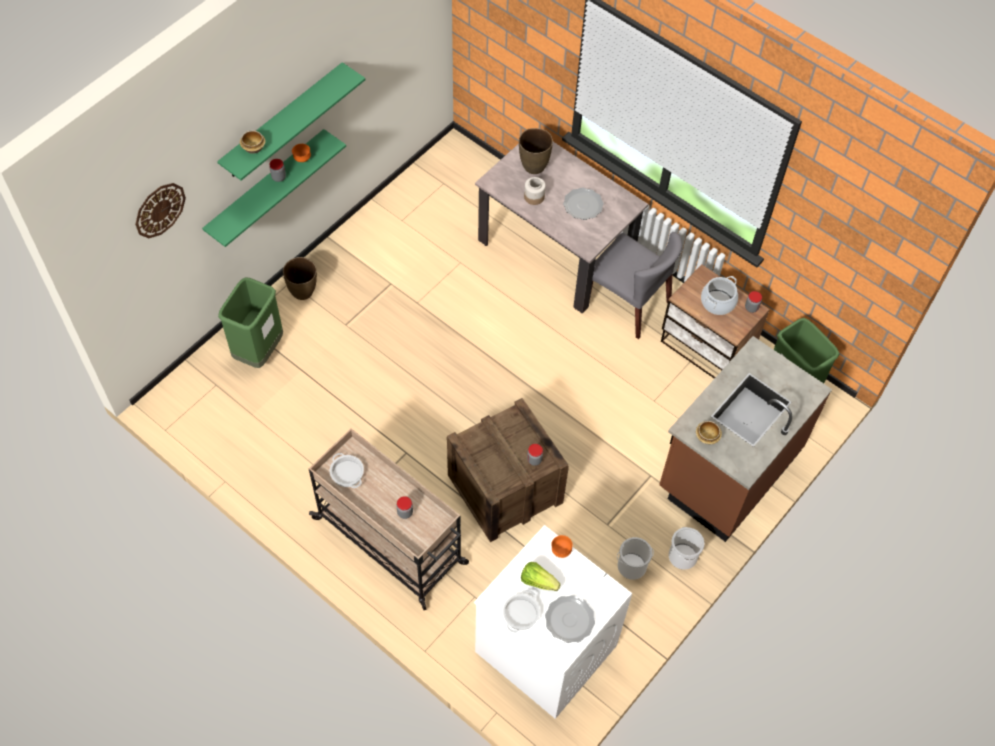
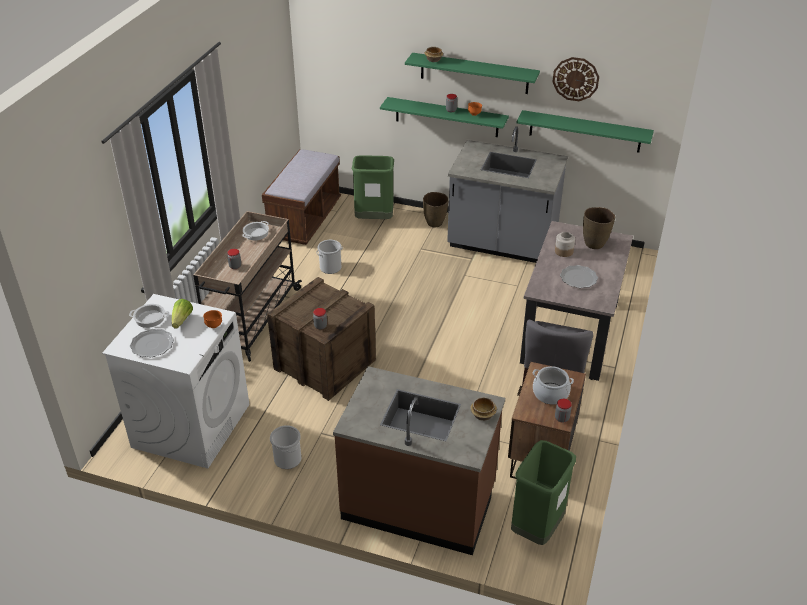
camera: 70 degrees right, 20 degrees down
(159, 210) = (360, 48): wall clock -> wall clock (575, 79)
(215, 426) = (305, 220): none -> brown bench
(380, 244) = (502, 244): none -> grey counter
(391, 78) = (585, 131): none -> green shelf
(682, 556) = (312, 491): bucket -> bucket (330, 267)
(707, 437) = (373, 392): bowl -> bowl (483, 415)

